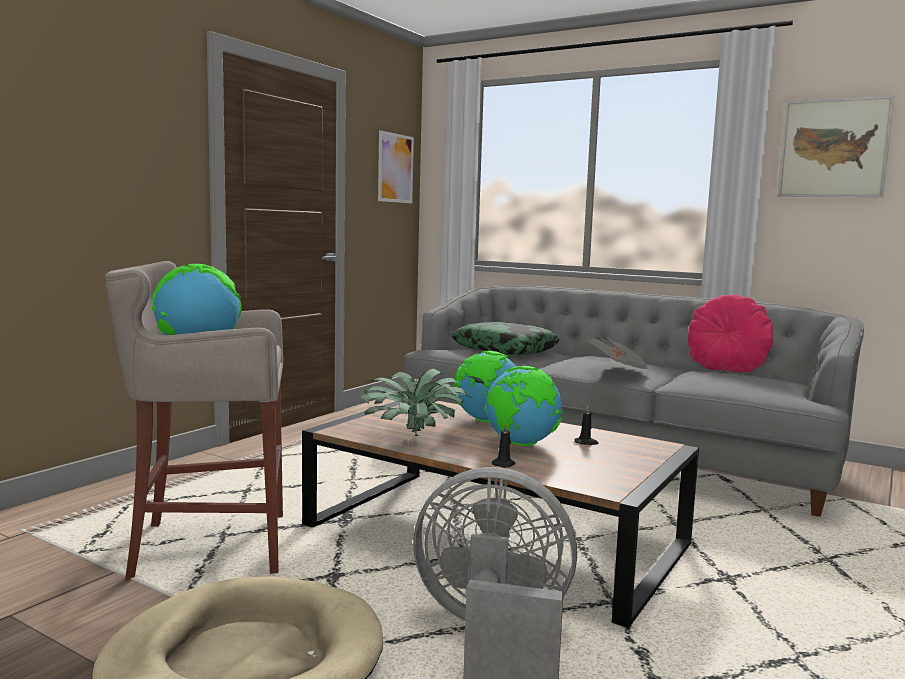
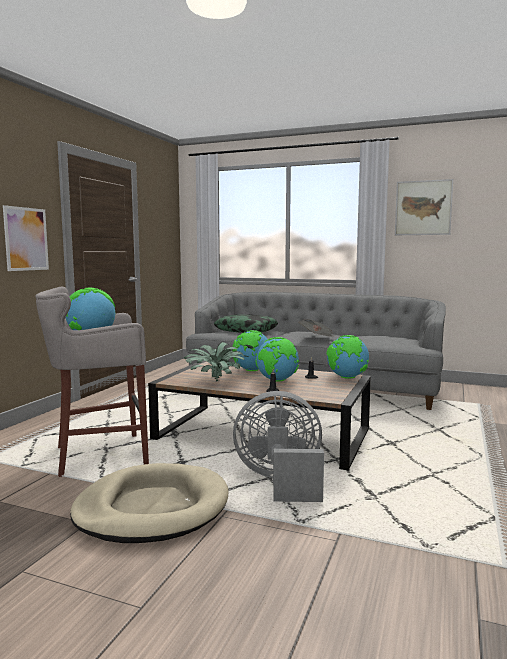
camera: 10 degrees left, 0 degrees up
(395, 168) = (166, 222): picture -> picture (26, 239)
(652, 448) = (347, 378): none -> globe
(726, 370) = (374, 334): pink pillow -> none

